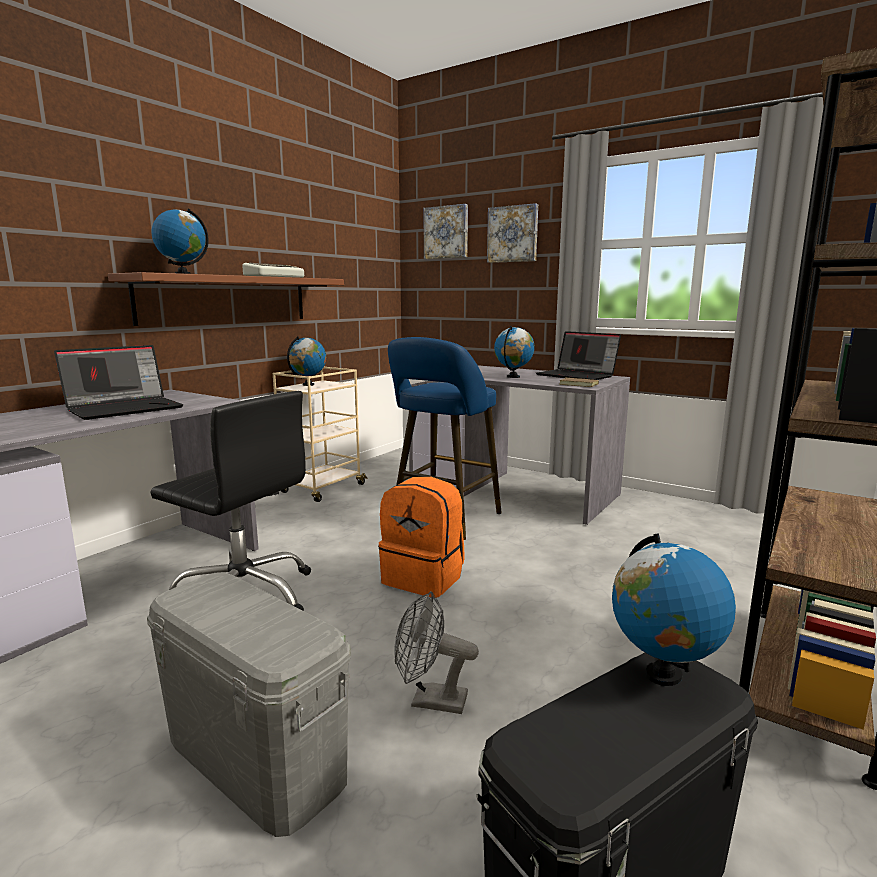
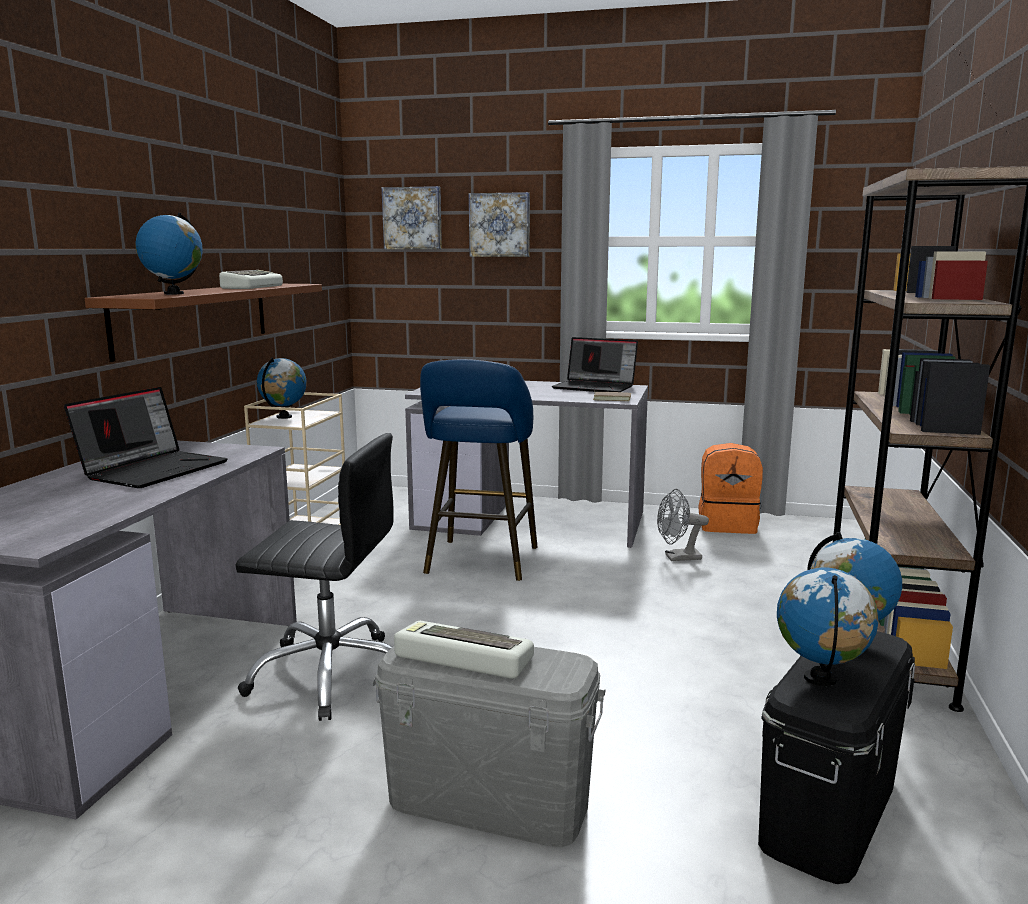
camera: 20 degrees left, 0 degrees up
(220, 609) = (461, 658): none -> keyboard
(424, 578) = (511, 623): orange backpack -> orange backpack (727, 525)
(430, 700) = (605, 725): grey fan -> grey fan (677, 558)
(513, 377) = (532, 393): globe -> globe (820, 679)

